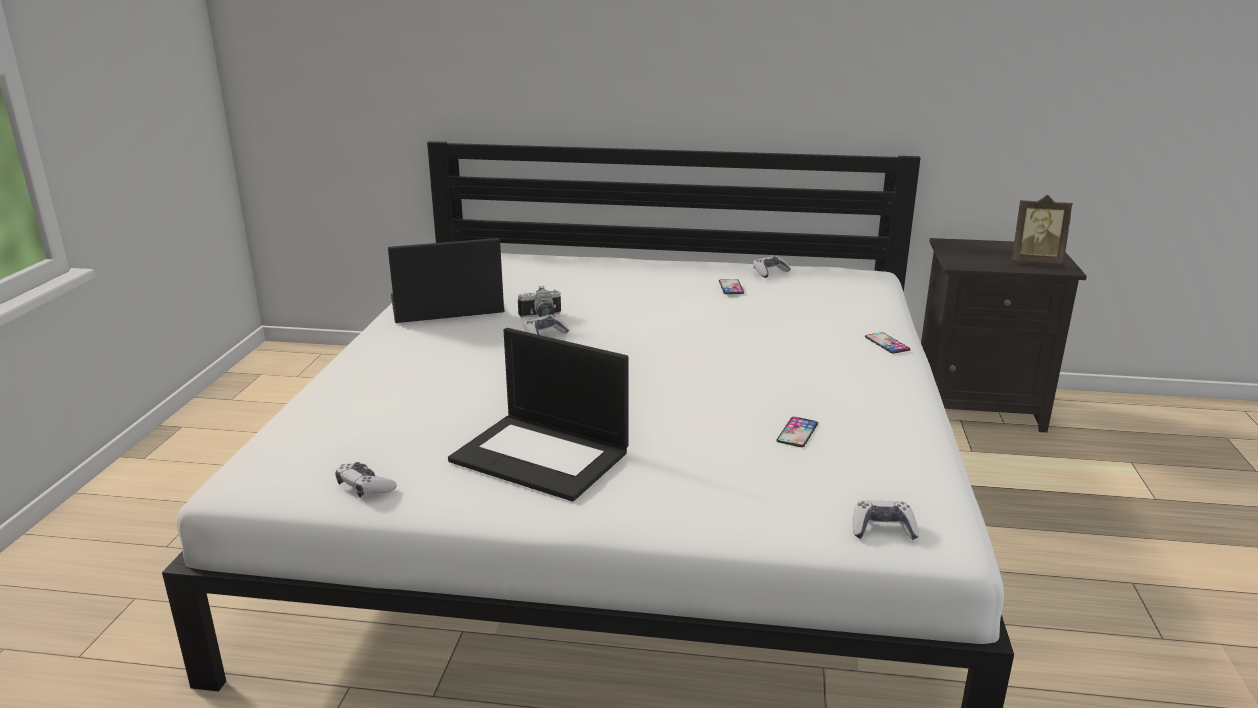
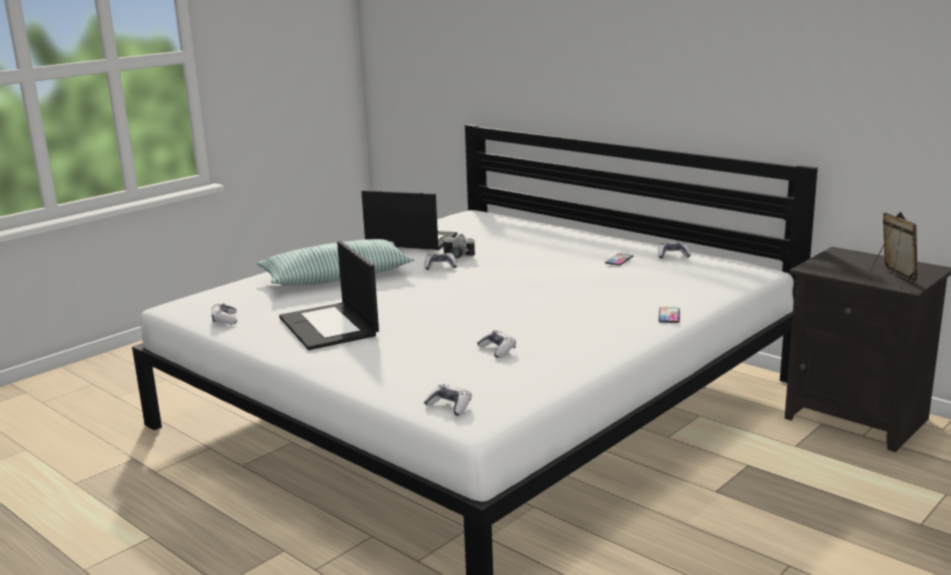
camera: 35 degrees right, 5 degrees down
(429, 379) = (337, 277): none -> pillow
(797, 432) = (497, 350): phone -> game controller
(1035, 261) = (891, 277): picture frame -> picture frame turned 150 degrees counterclockwise

